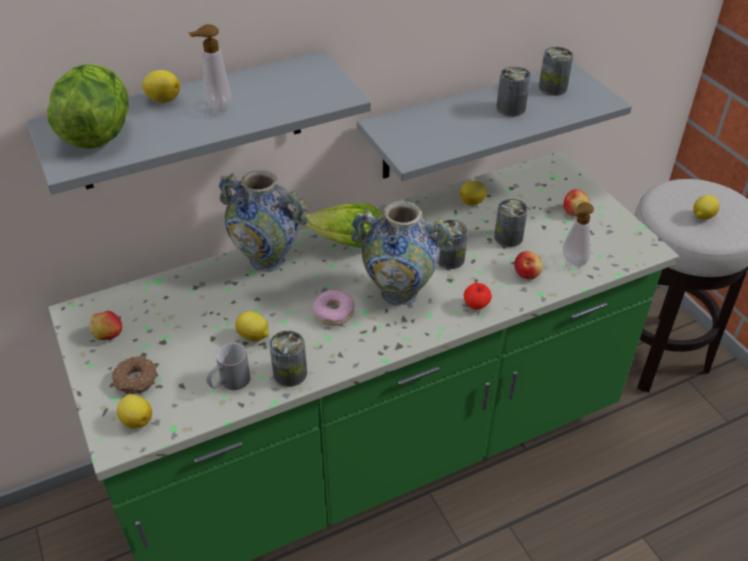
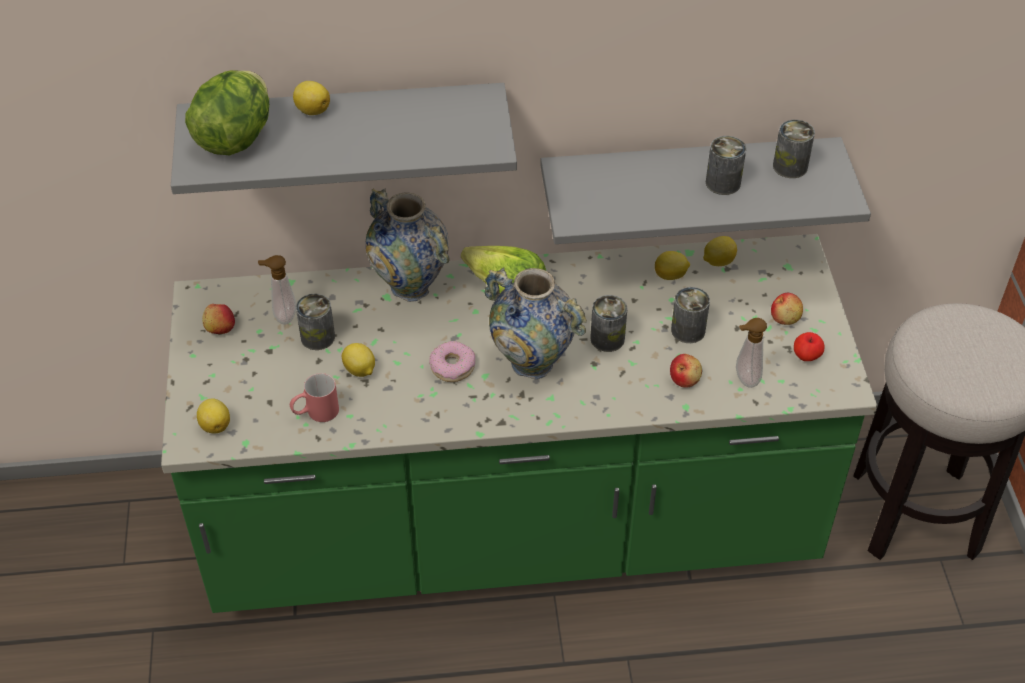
camera: 20 degrees right, 5 degrees up
(136, 381) = (229, 385): donut -> none
(216, 108) = (359, 132): soap dispenser -> soap dispenser (283, 316)
(229, 383) = (315, 413): grey mug -> red mug
(290, 373) = (378, 420): can -> can (318, 337)
(476, 305) = (607, 401): apple -> apple (806, 356)
(702, 216) = (964, 362): lemon -> lemon (718, 261)

